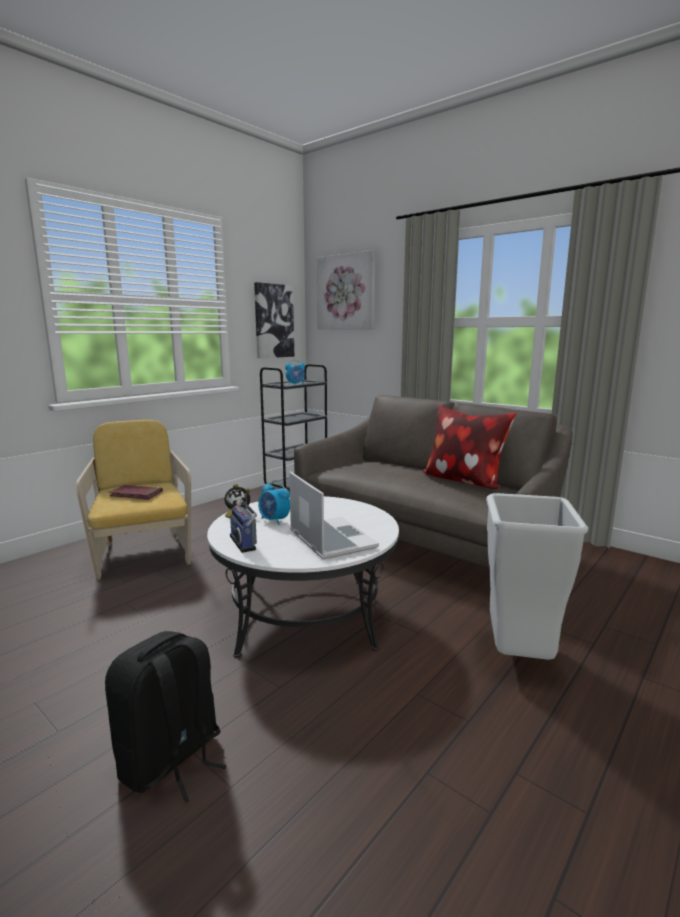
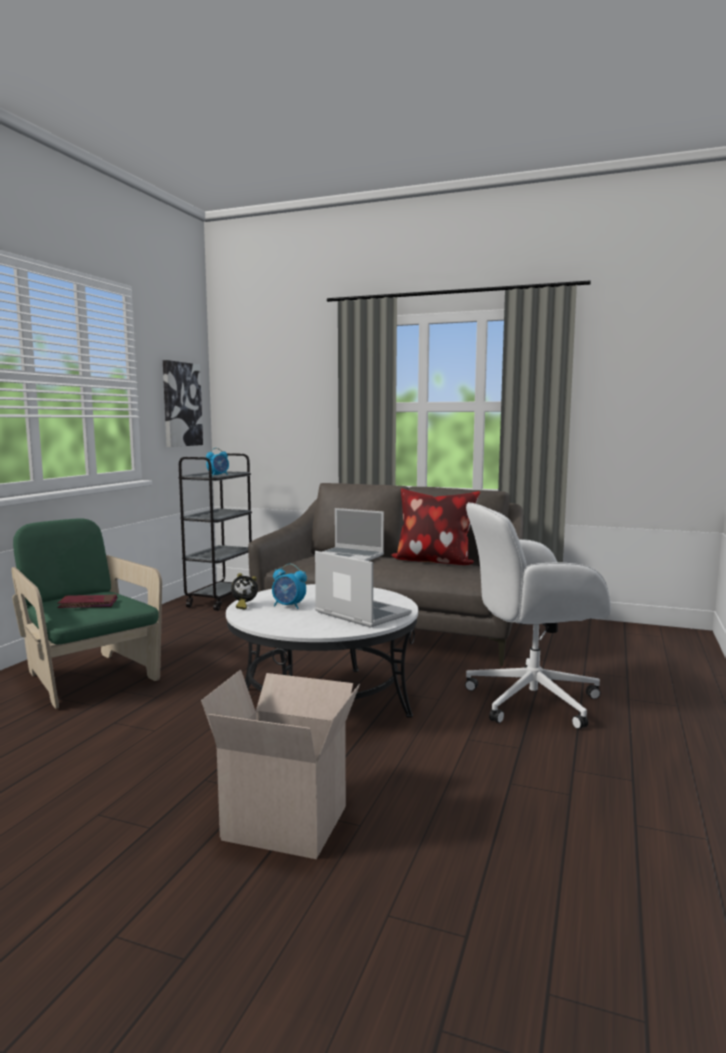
camera: 20 degrees left, 5 degrees down
(143, 554) = (88, 678): yellow armchair -> green armchair
(171, 760) = (288, 821): black backpack -> cardboard box
(245, 542) = (282, 624): radio -> none
(346, 292) = (265, 373): picture -> none
(386, 468) = (350, 556): none -> laptop
(518, 655) = (530, 701): grey trash can -> white office chair

